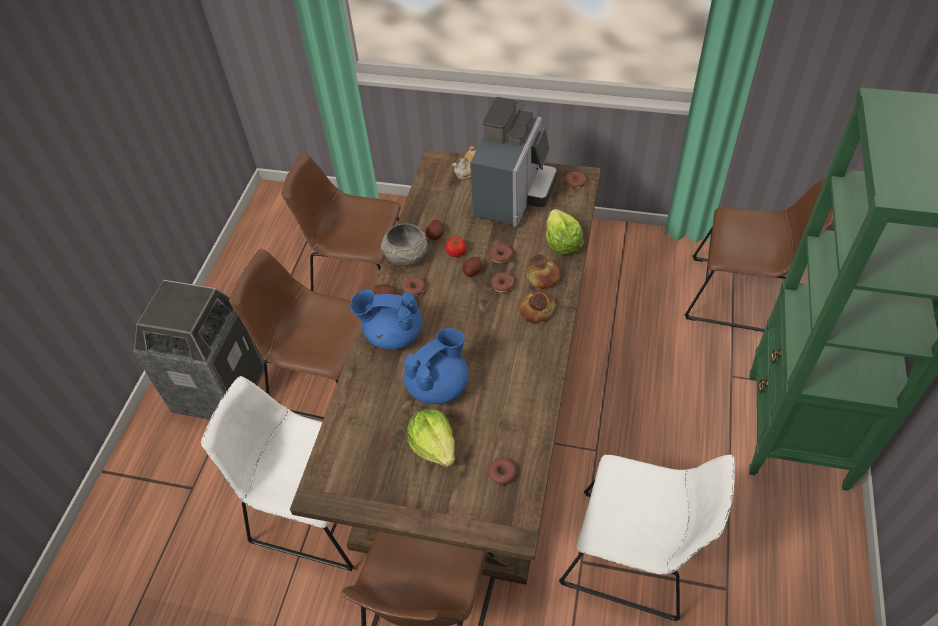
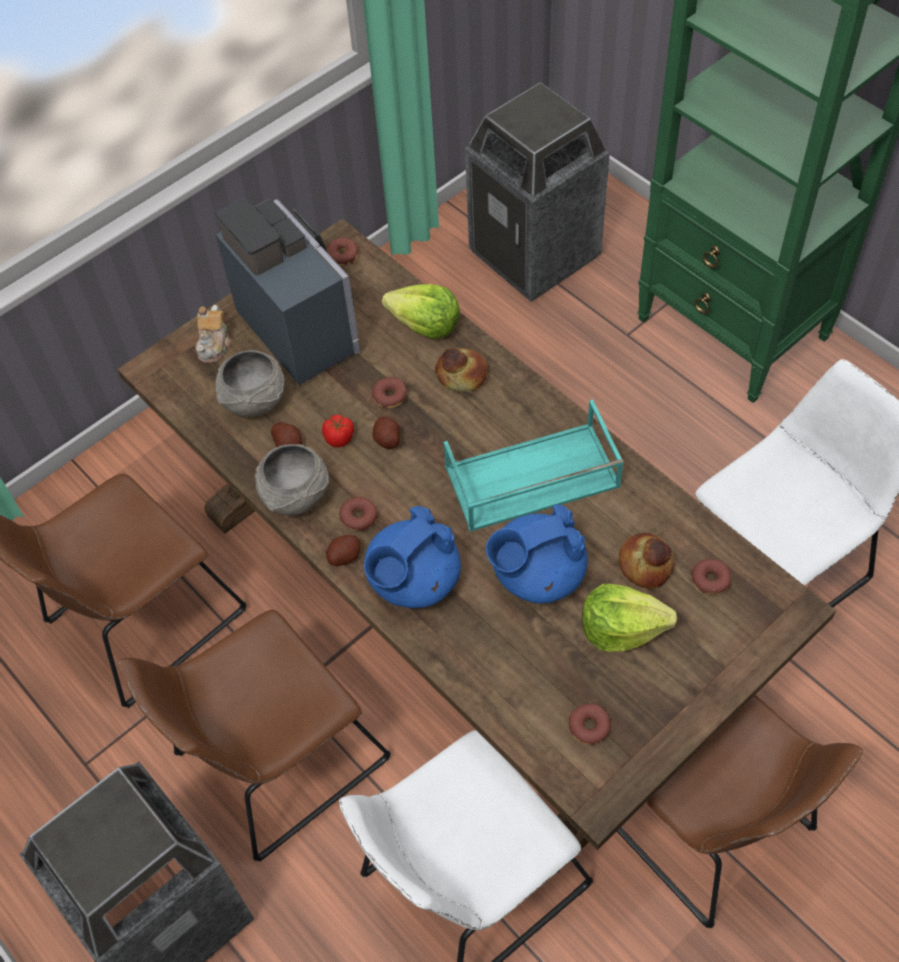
camera: 55 degrees left, 5 degrees up
(438, 385) = (536, 574): blue teapot -> blue teapot turned 105 degrees counterclockwise
(449, 207) = (254, 401): none -> grey bowl
(500, 347) = (530, 479): none -> turquoise tray
(502, 285) = (438, 421): donut -> donut (589, 727)
(537, 310) = (507, 411): bread -> bread (646, 564)
(741, 297) = (535, 254): brown chair -> trash can

